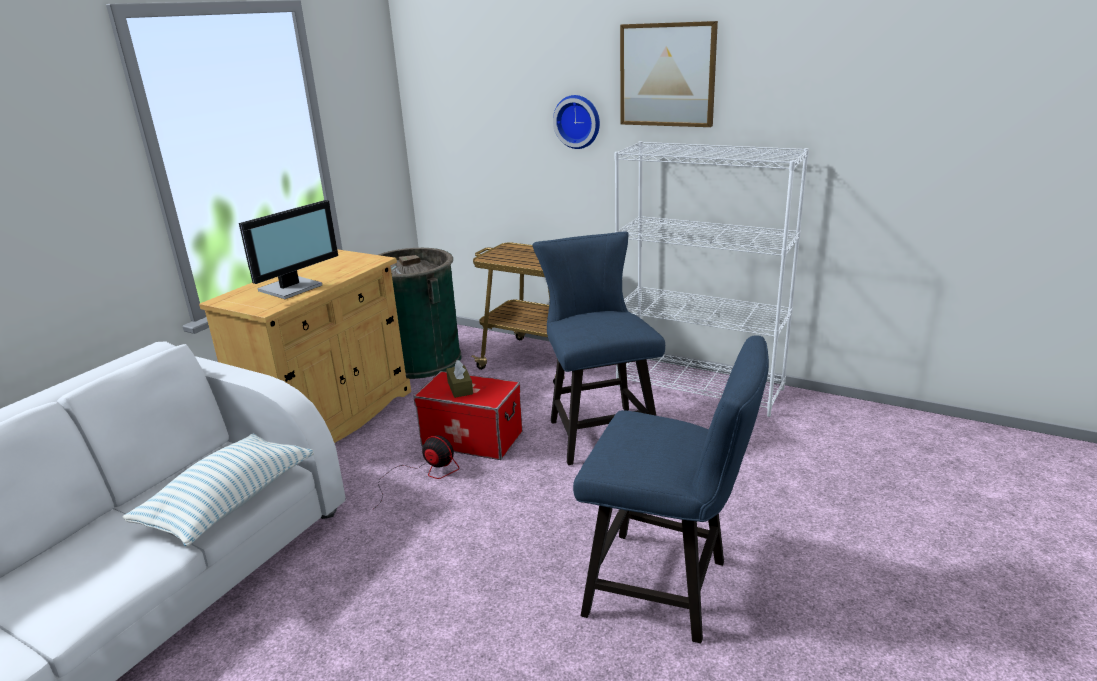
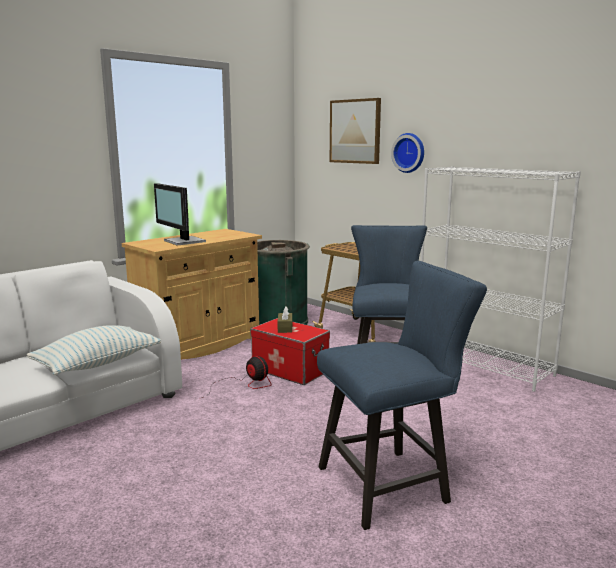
camera: 15 degrees right, 10 degrees down
(292, 288) = (183, 241): monitor -> monitor turned 90 degrees clockwise
(667, 75) = (475, 117): picture -> picture (355, 131)
(667, 589) = (391, 483): blue chair -> blue chair turned 60 degrees counterclockwise

